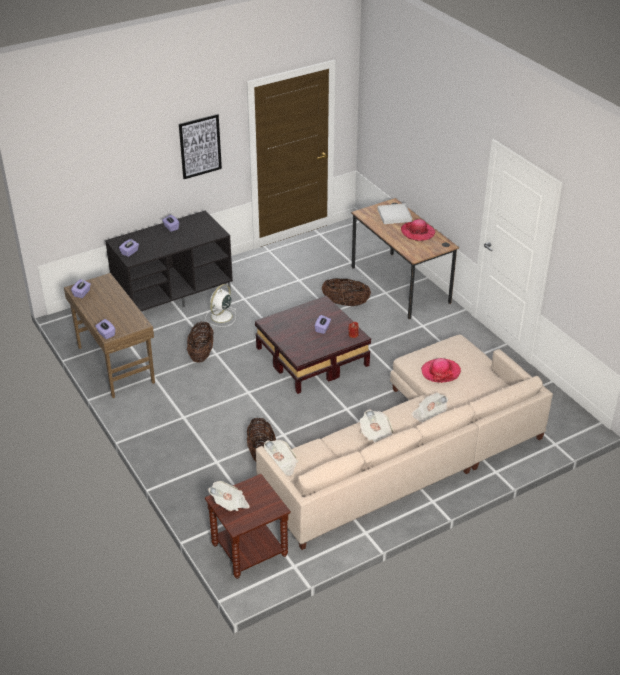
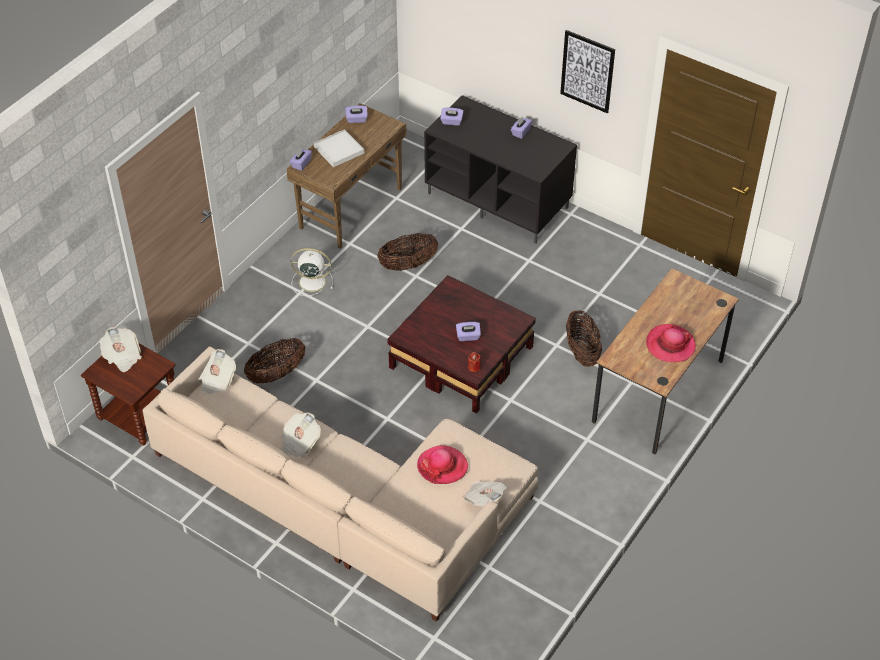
camera: 65 degrees right, 10 degrees up
(221, 317) = (482, 254): white fan -> white fan (311, 281)
(394, 215) = (693, 310): white tray -> white tray (339, 150)
(429, 415) = (358, 478): newspaper -> newspaper (483, 498)

